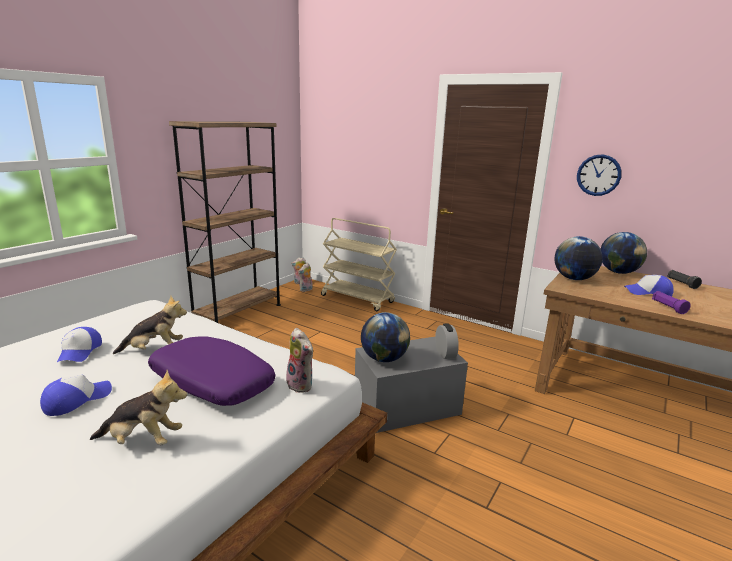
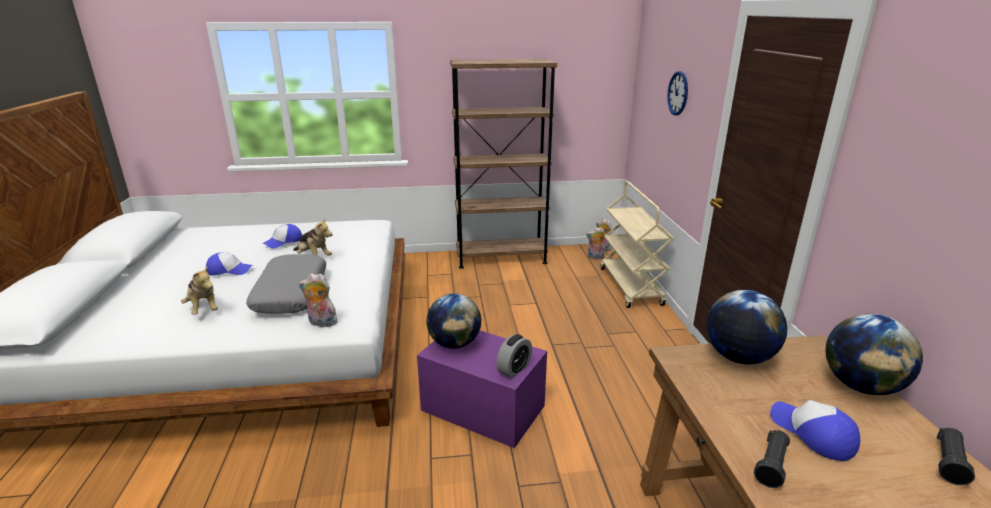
camera: 50 degrees right, 5 degrees up
(211, 382) = (290, 293): purple pillow -> grey pillow
(302, 385) = (321, 323): plush toy -> plush toy turned 90 degrees clockwise
(406, 406) = (482, 408): grey storage box -> purple storage box
(598, 175) = (893, 199): wall clock -> wall clock (678, 93)
(668, 307) = (771, 466): purple flashlight -> black flashlight

